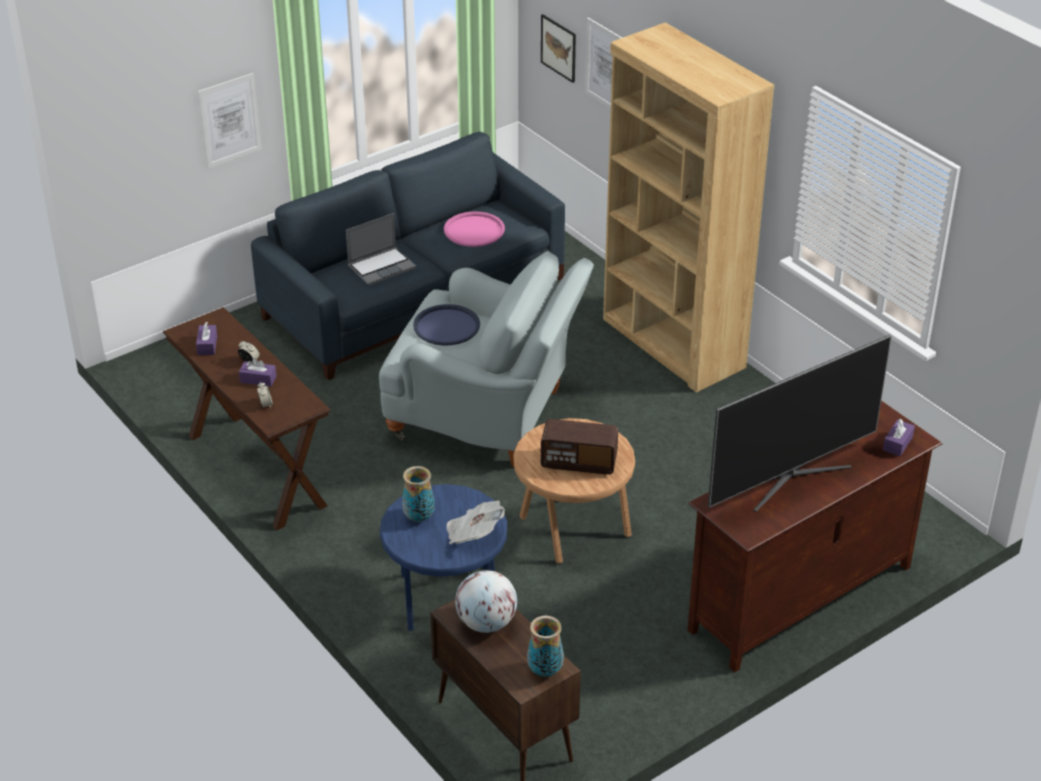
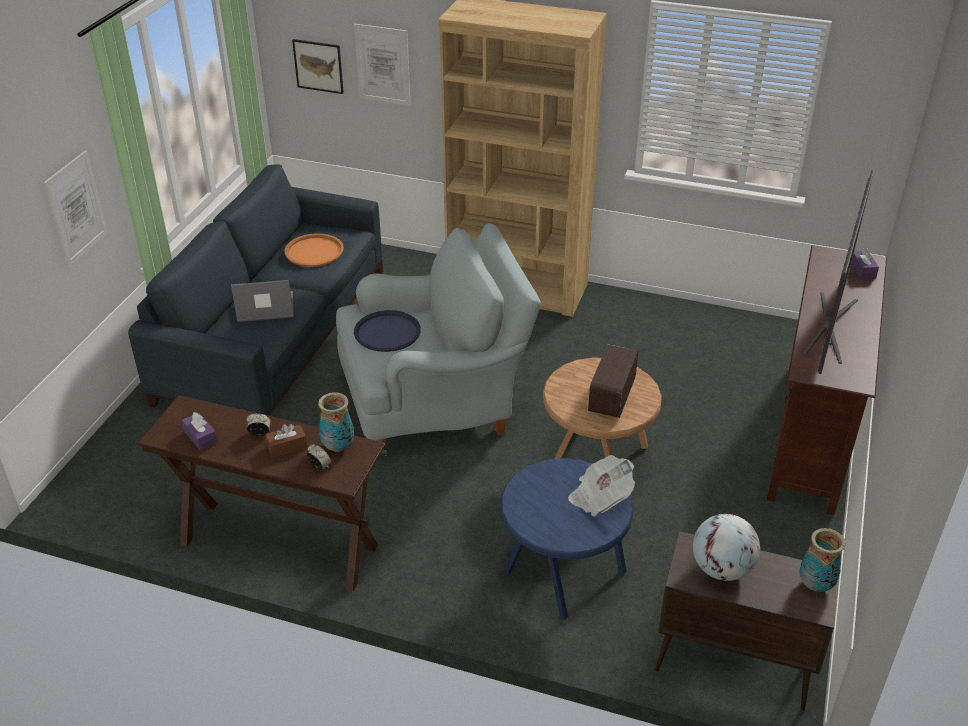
camera: 35 degrees left, 0 degrees up
(258, 379) = (287, 446): purple tissue box -> brown tissue box
(382, 267) = (264, 309): laptop -> laptop turned 120 degrees counterclockwise
(419, 517) = (539, 506): vase -> vase (338, 446)
(474, 230) = (314, 251): pink tray -> orange tray
(579, 462) = (612, 396): radio -> radio turned 135 degrees clockwise

